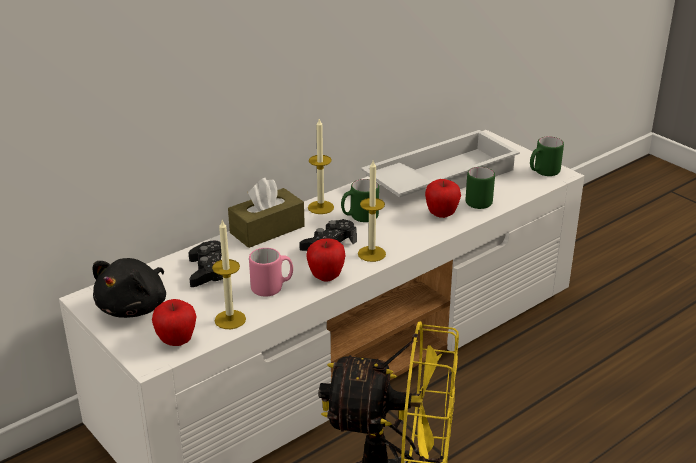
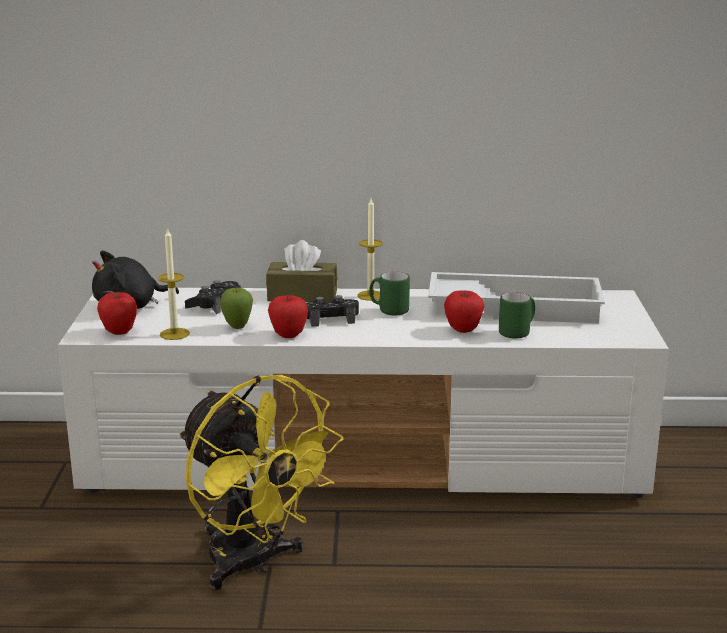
camera: 40 degrees right, 10 degrees down
(272, 288) = (237, 328): pink mug -> apple
(371, 254) = (352, 334): candle -> none
(543, 172) = (626, 333): green mug -> none

